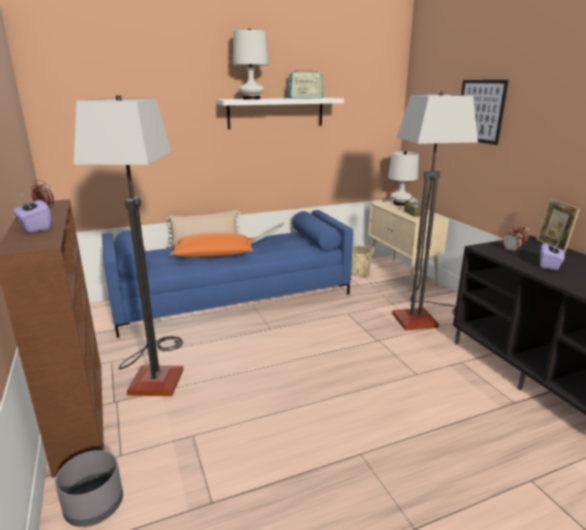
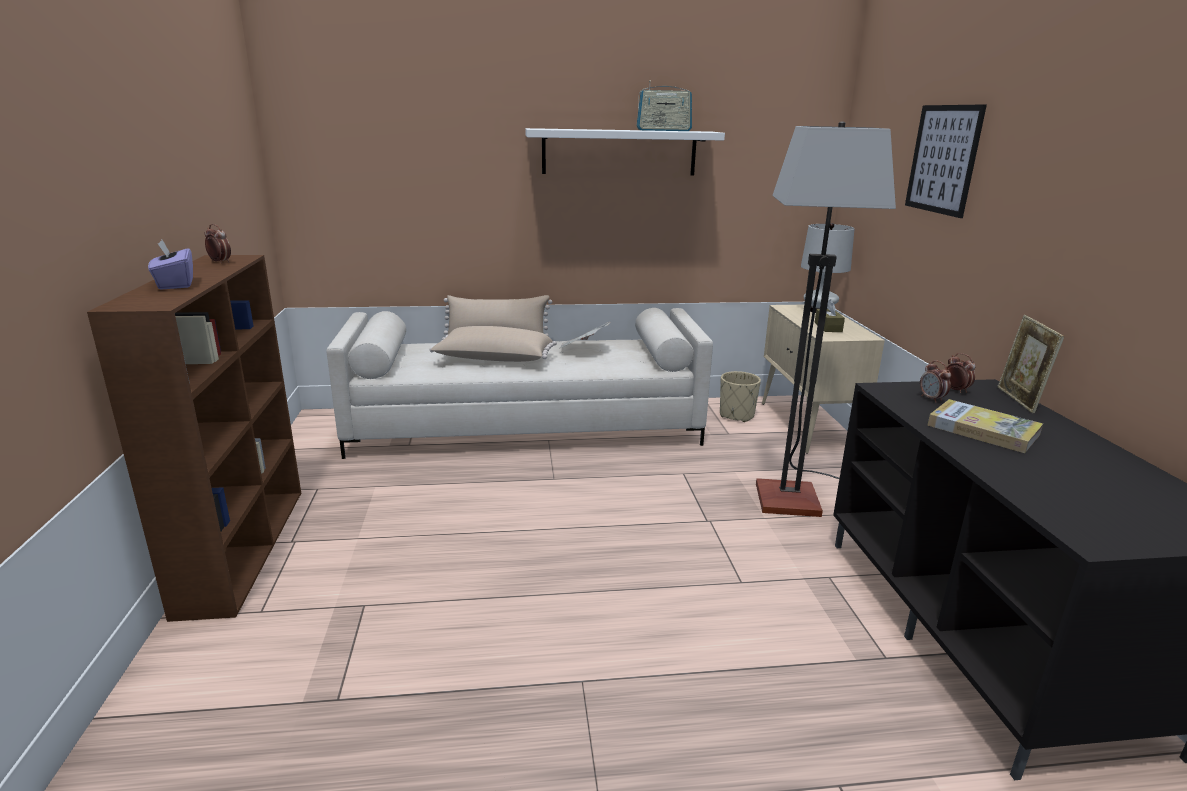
camera: 15 degrees right, 0 degrees up
(94, 505) = (195, 667): grey planter -> none
(156, 372) = (365, 513): floor lamp -> none
(213, 256) = (494, 360): orange pillow -> beige pillow
(233, 297) = (527, 426): blue sofa -> white sofa
(251, 99) = (575, 129): white table lamp -> none
(549, 265) = (983, 430): purple tissue box -> book

